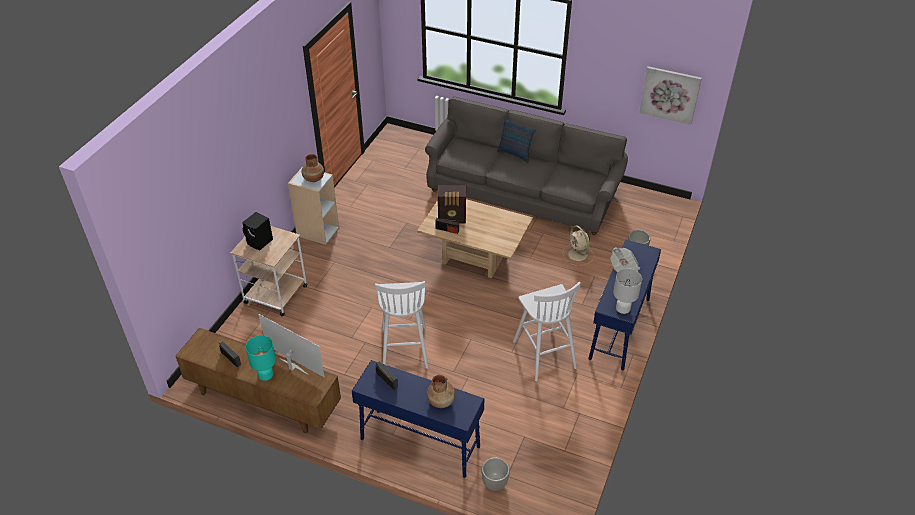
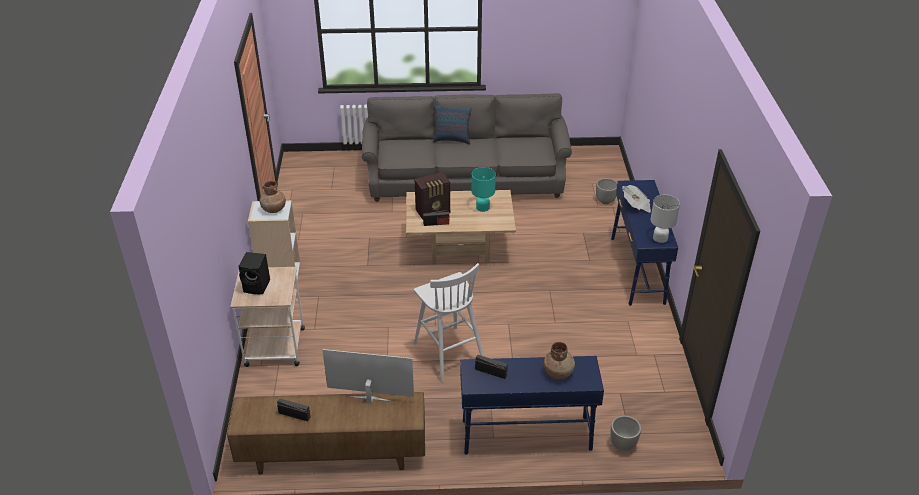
camera: 25 degrees left, 5 degrees down
(266, 374) = (345, 417): turquoise table lamp -> turquoise table lamp (482, 207)
(543, 353) = (585, 314): white stool -> none
(578, 255) = (555, 219): beige fan -> none
(670, 94) = (591, 41): picture -> none

